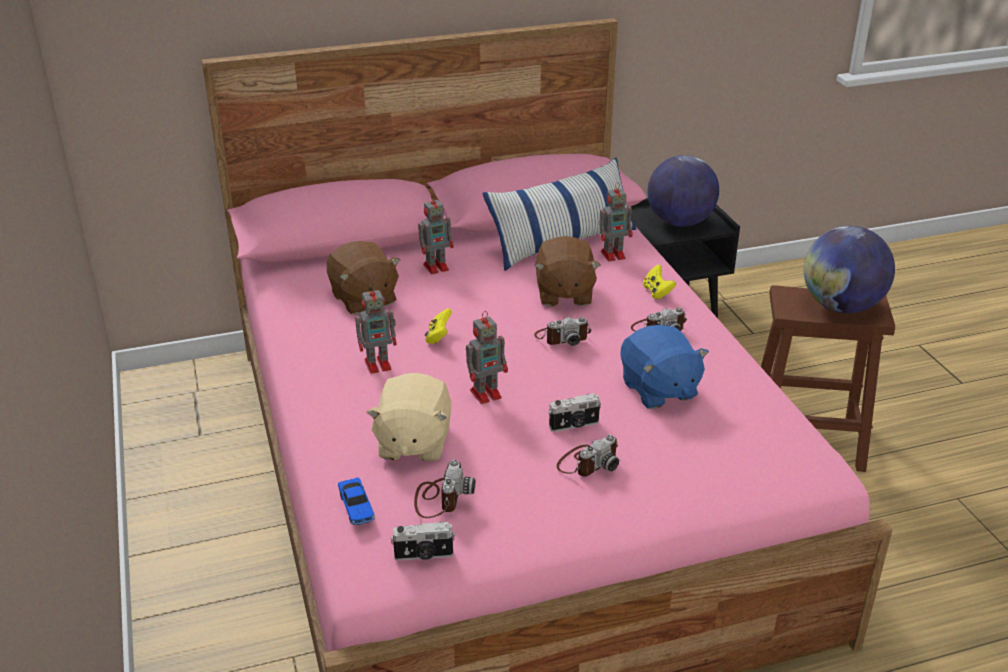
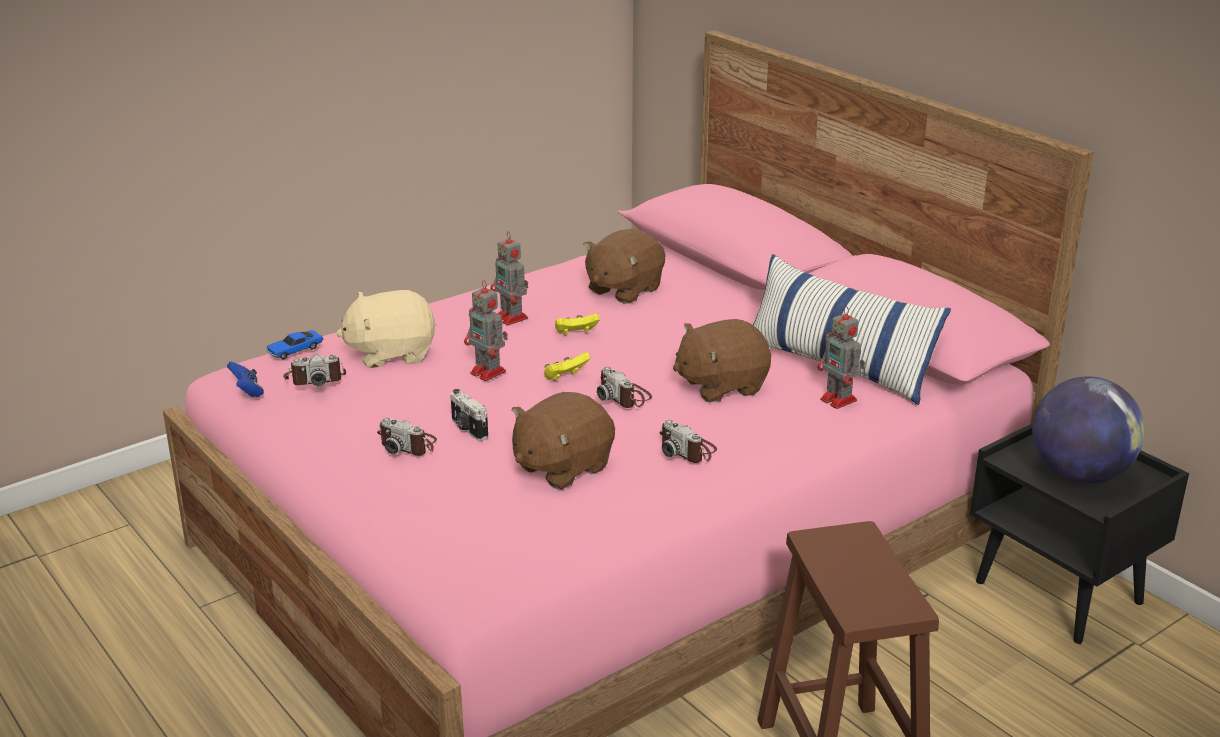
camera: 70 degrees right, 5 degrees down
(424, 555) = (247, 392): camera -> blue game controller
(437, 267) = (717, 310): toy robot -> none
(657, 292) = (773, 440): yellow game controller -> yellow game controller (565, 378)
(658, 390) = (561, 467): blue plush toy -> brown plush toy
(841, 306) = (862, 581): globe -> none

